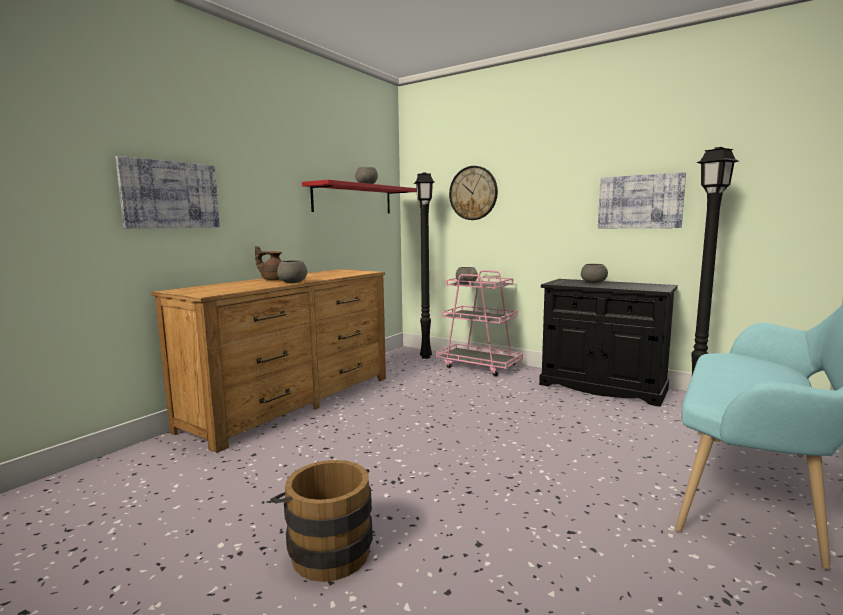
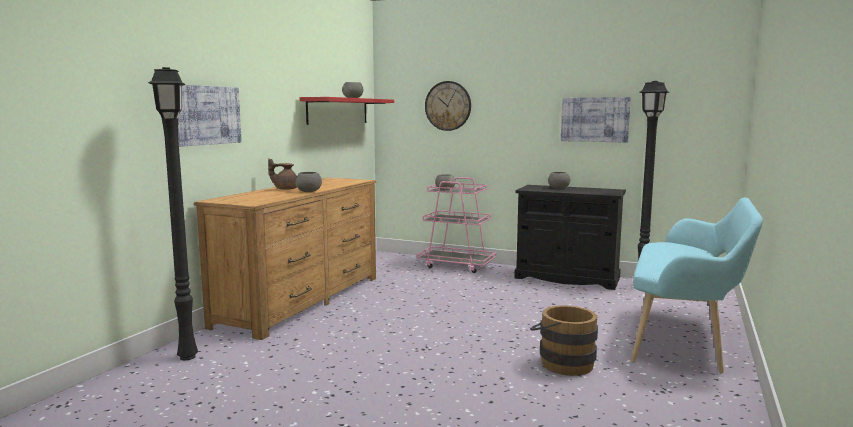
camera: 10 degrees left, 0 degrees up
(327, 549) = (396, 388): brown bucket -> brown bucket (562, 363)
(426, 357) = (404, 259): black floor lamp -> black floor lamp (189, 356)

